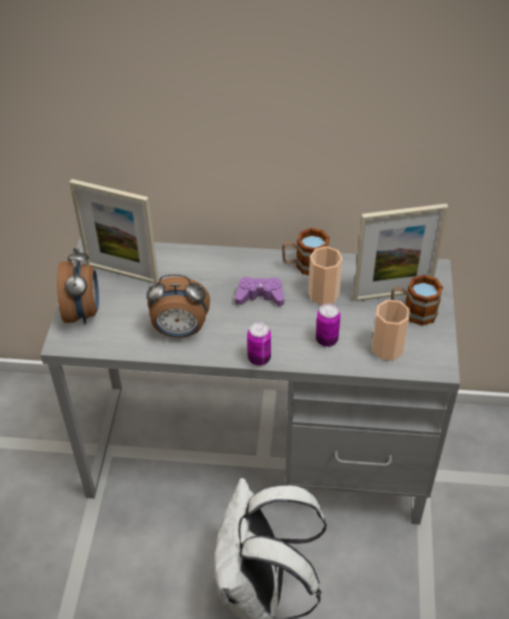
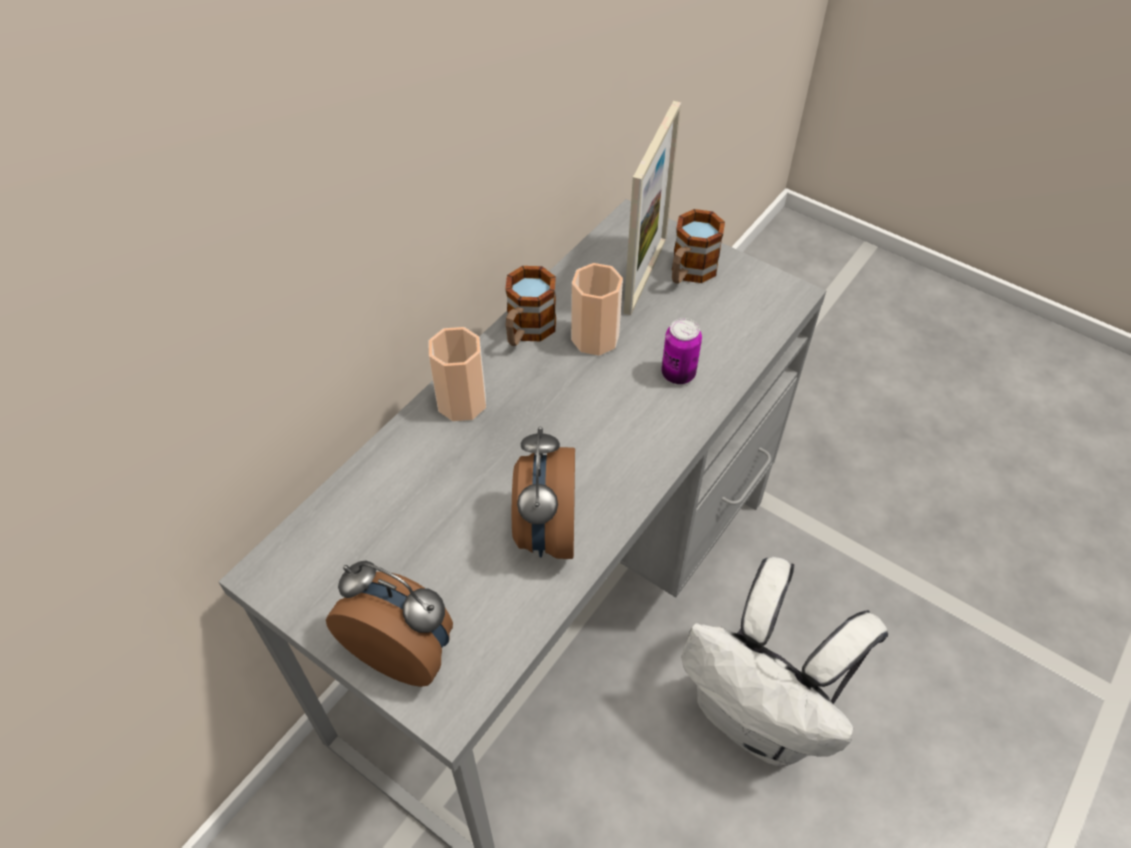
camera: 60 degrees left, 5 degrees up
(122, 273) = (359, 554): picture frame -> none
(180, 331) = (545, 531): alarm clock -> alarm clock turned 150 degrees clockwise
(259, 358) = (663, 461): can -> none
(260, 296) = (547, 405): purple game controller -> none
(387, 348) = (731, 324): cup -> cup (462, 402)

